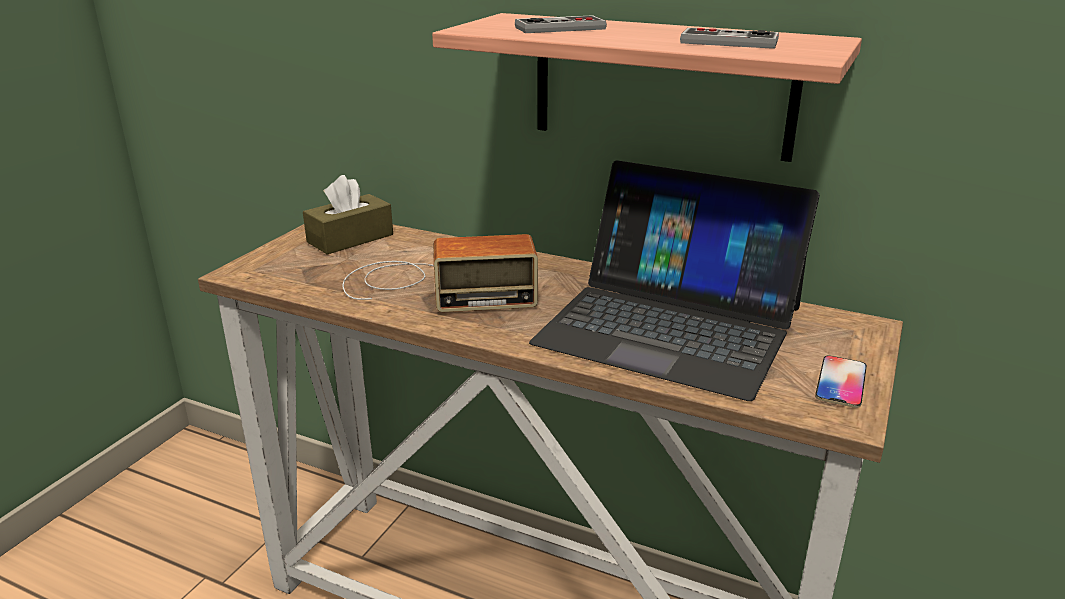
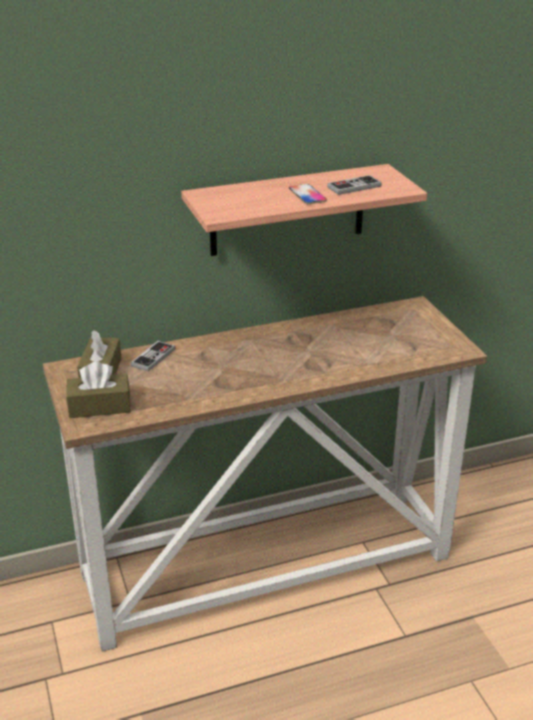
camera: 45 degrees left, 5 degrees up
(285, 264) = (99, 406): none -> brown tissue box
(433, 287) = (209, 377): radio -> none
(560, 28) = (257, 198): game controller -> game controller (153, 357)
(670, 324) = (346, 342): laptop -> none
(841, 382) = (442, 336): phone -> phone (307, 195)

